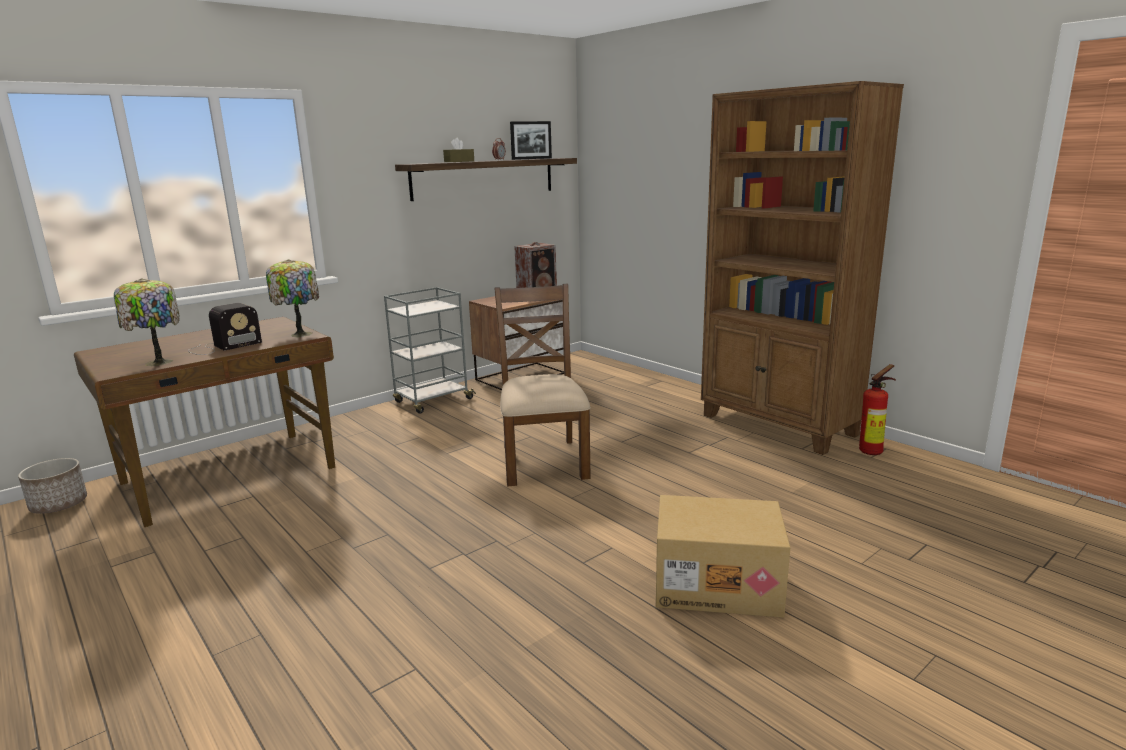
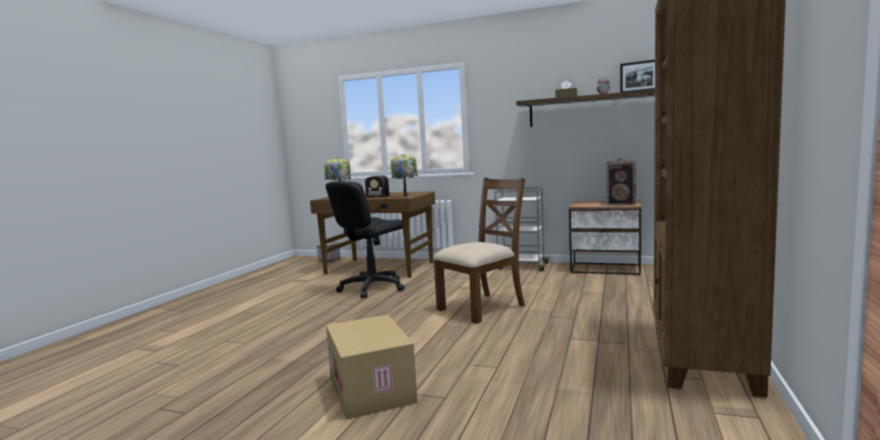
camera: 60 degrees right, 10 degrees down
(328, 504) = (372, 288): none -> black office chair
(873, 451) = (733, 411): fire extinguisher -> none

